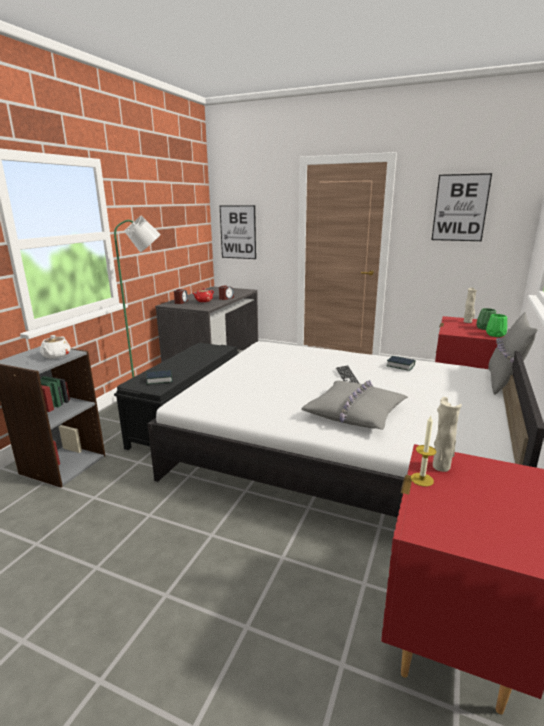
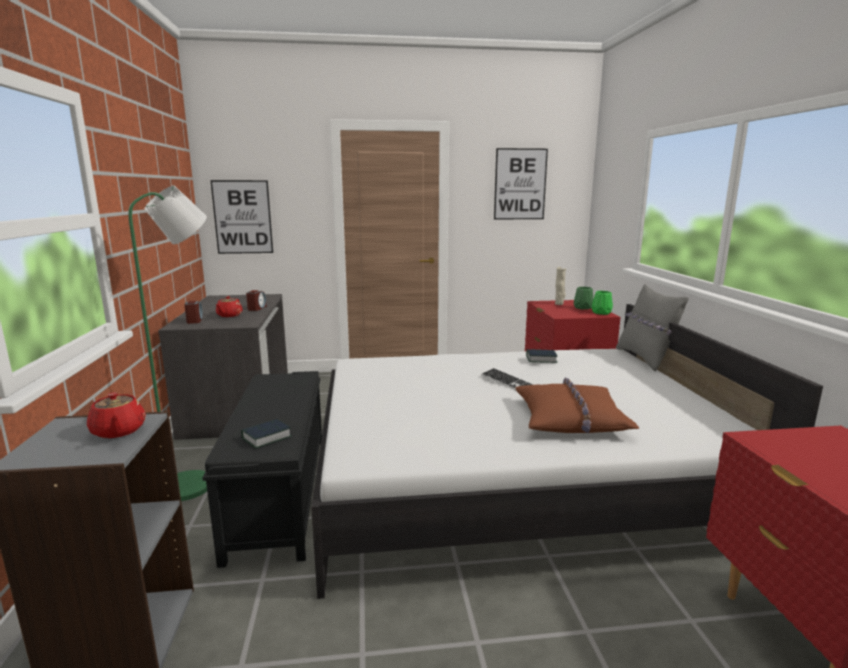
camera: 30 degrees left, 5 degrees down
(56, 356) = (118, 431): white teapot -> red teapot
(355, 413) = (570, 419): grey pillow -> brown pillow
(422, 479) = (791, 465): candle -> none
(441, 467) = (782, 447): beige vase -> none

